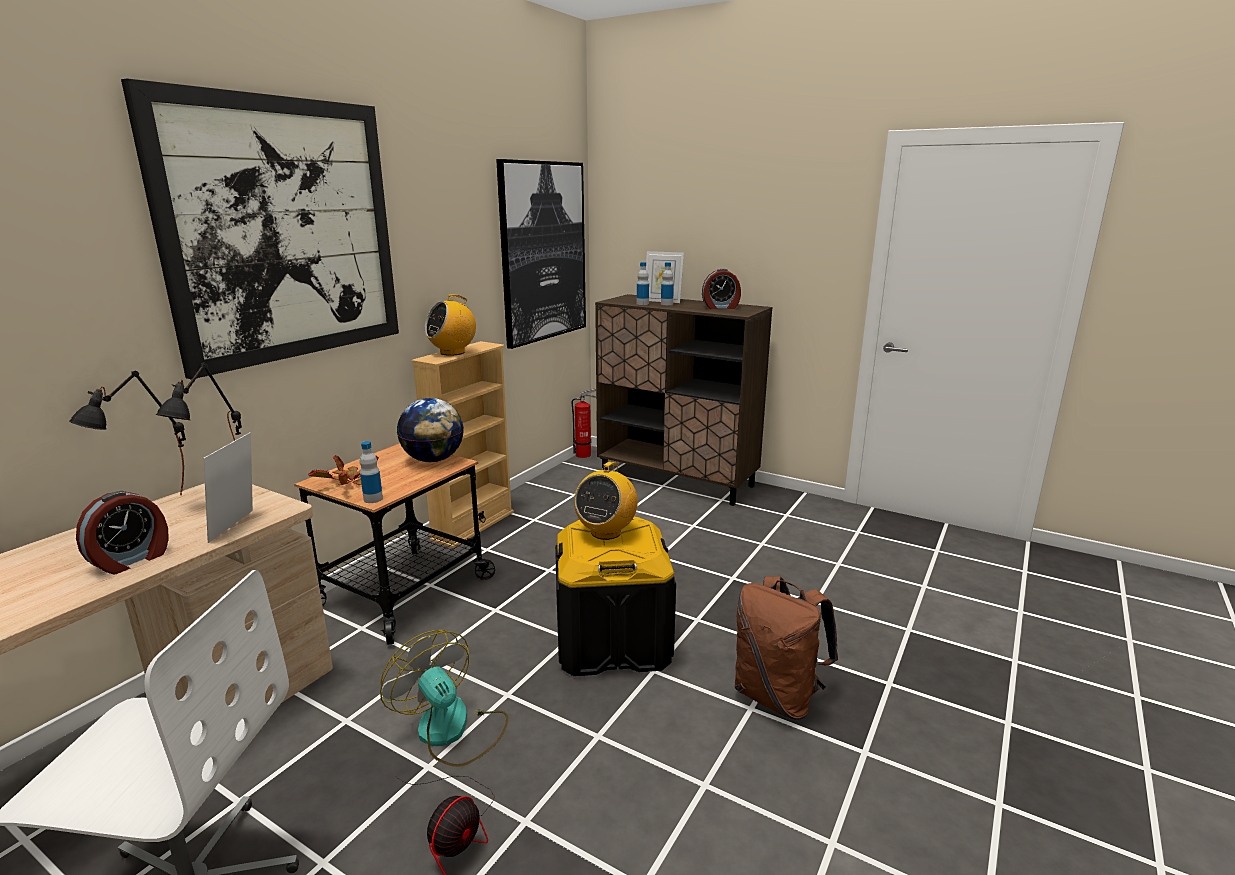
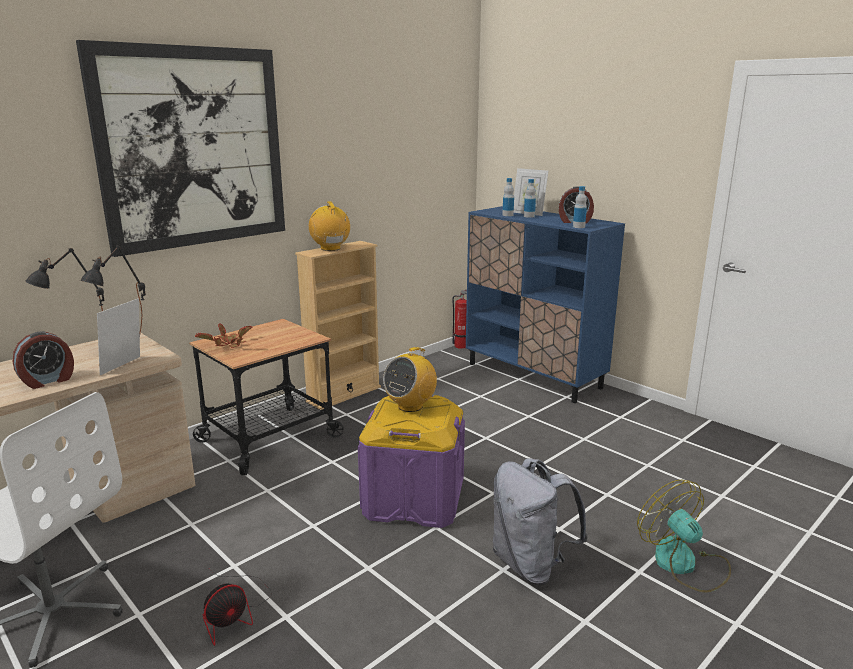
camera: 15 degrees right, 0 degrees up
(373, 499) = (237, 359): bottle -> bottle (578, 227)
(433, 460) = (297, 334): globe -> none
(452, 731) = (261, 544): fan -> fan (684, 564)
(453, 352) = (330, 248): radio -> radio turned 90 degrees clockwise
(543, 252) = (428, 167): picture -> none
(613, 641) = (414, 499): black storage box -> purple storage box
(677, 480) = (534, 375): brown cabinet -> blue cabinet
(777, 696) = (531, 565): brown backpack -> grey backpack

